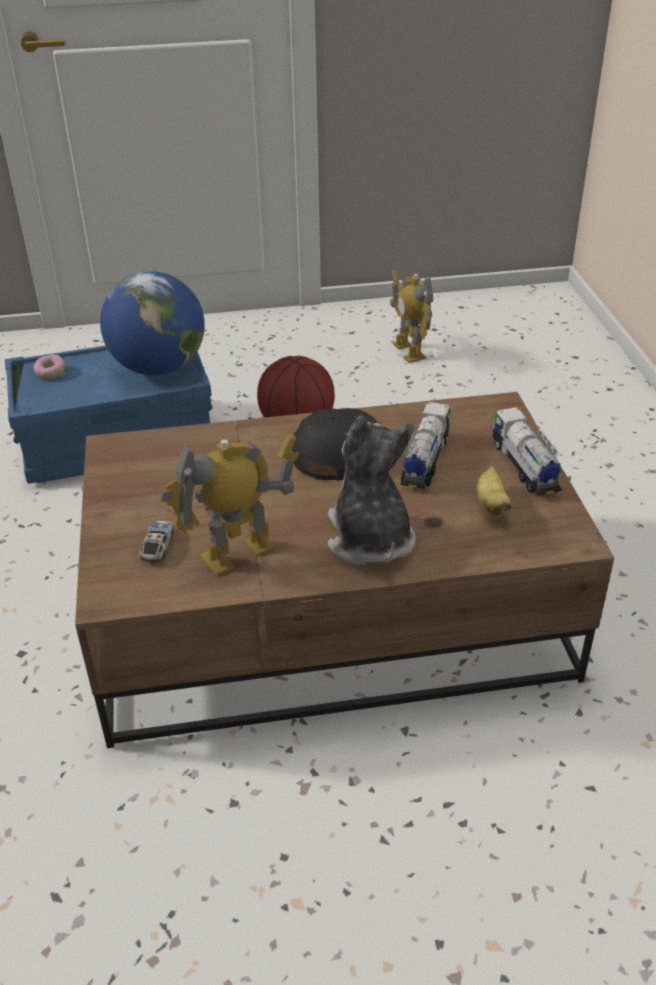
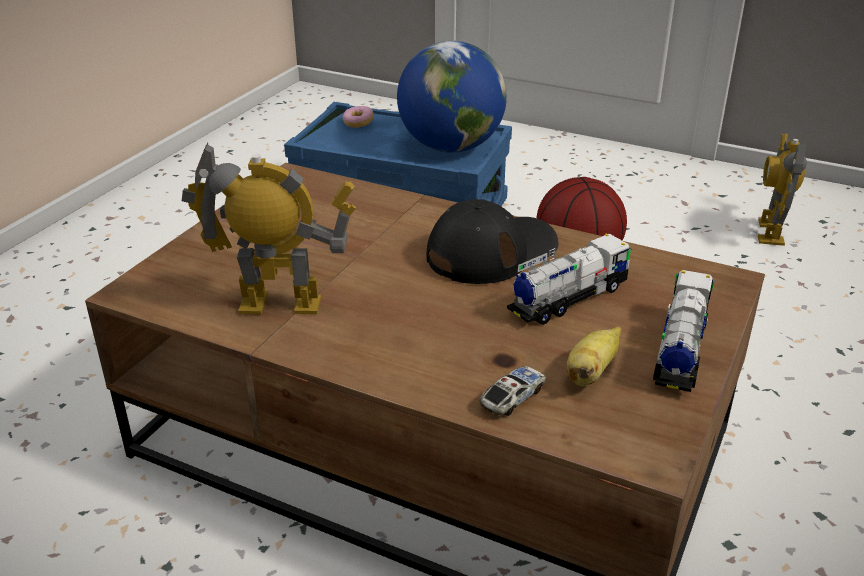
camera: 35 degrees right, 5 degrees down
(157, 546) = (224, 268): toy car -> toy car (512, 397)
(370, 539) = (417, 346): plush toy -> none

